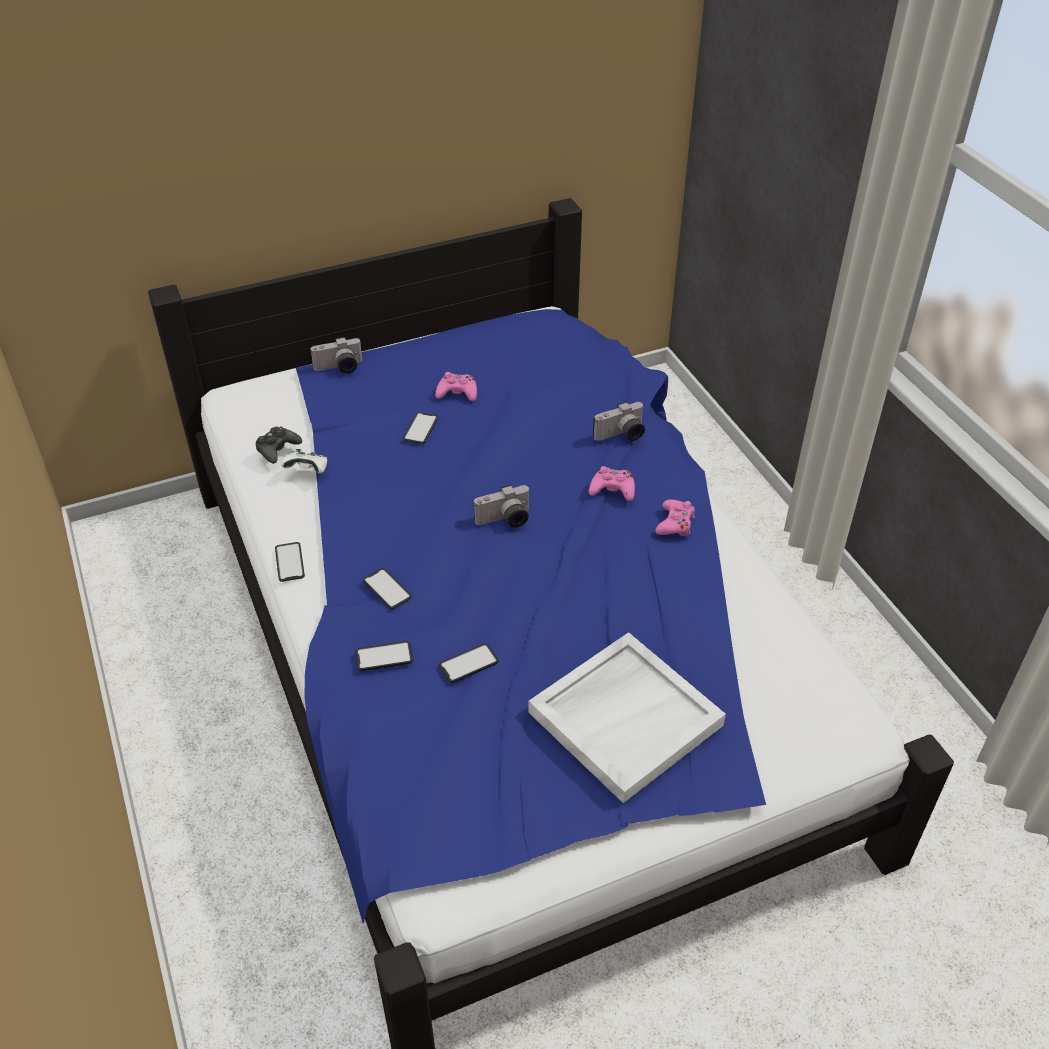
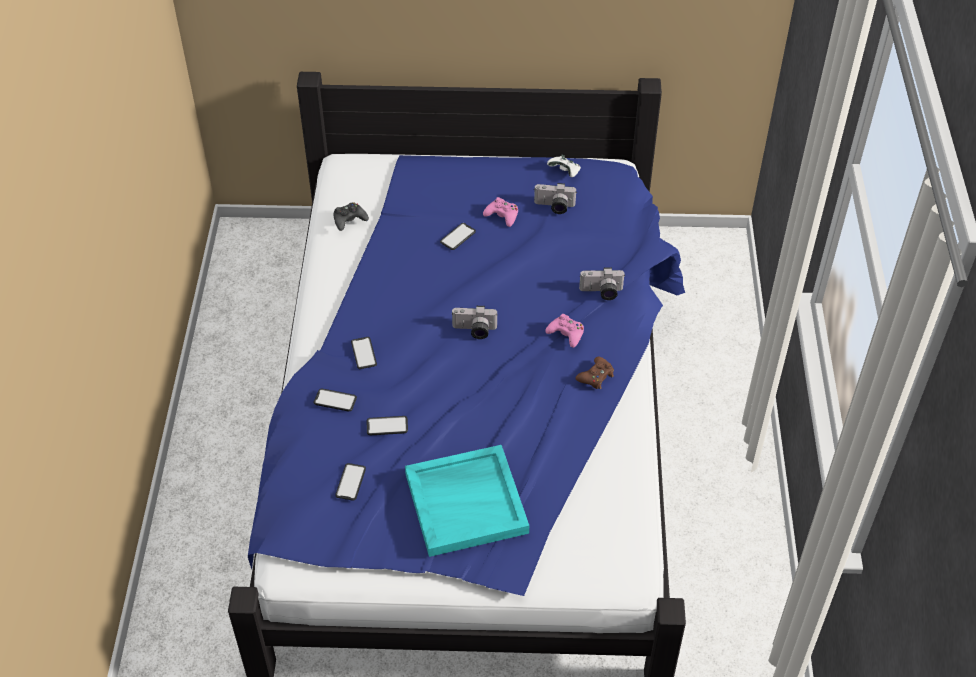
camera: 25 degrees right, 5 degrees up
(289, 562) = (314, 310): phone -> phone (350, 482)
(308, 470) = (361, 244): white game controller -> white game controller (565, 172)
(339, 368) = (428, 167): camera -> camera (554, 207)
(625, 717) = (467, 502): white tray -> turquoise tray
(675, 523) = (596, 376): pink game controller -> brown game controller

